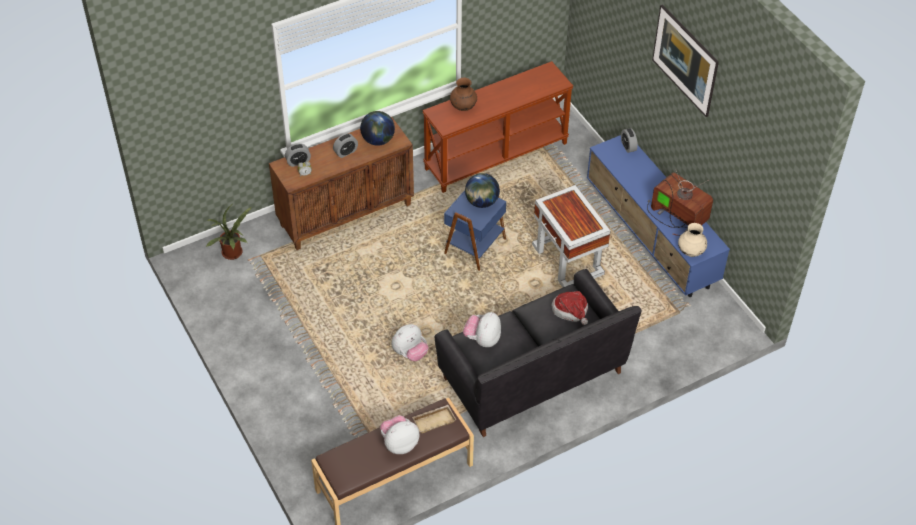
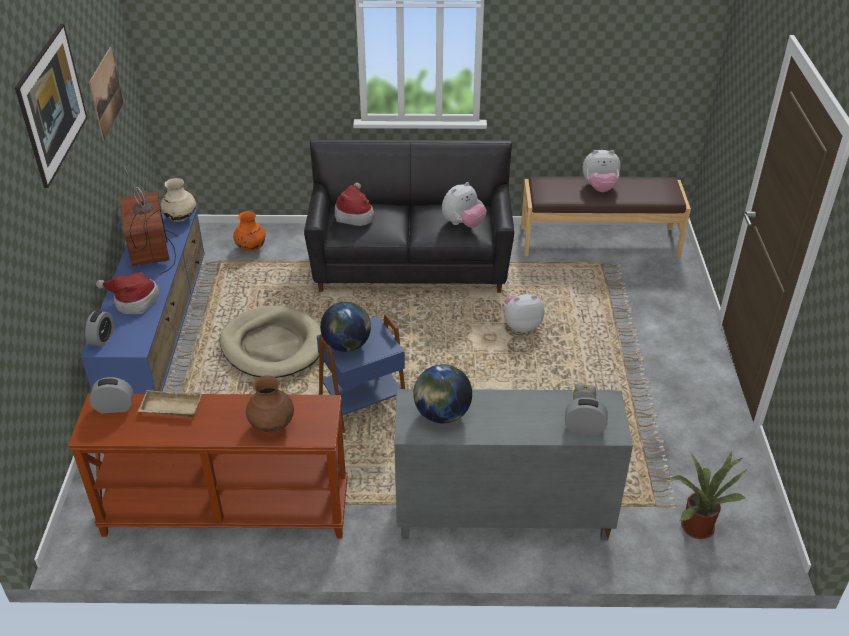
camera: 150 degrees left, 10 degrees down
(346, 152) = (502, 415): alarm clock -> alarm clock (114, 407)
(346, 214) = (501, 515): brown cabinet -> grey cabinet
(434, 420) = (555, 192): beige tray -> beige tray (170, 408)
(568, 260) = (273, 346): white side table -> beige dog bed
(640, 176) = (133, 301): none -> hat
(670, 336) = (251, 248): none -> orange vase
(740, 158) = (106, 93): none -> picture

